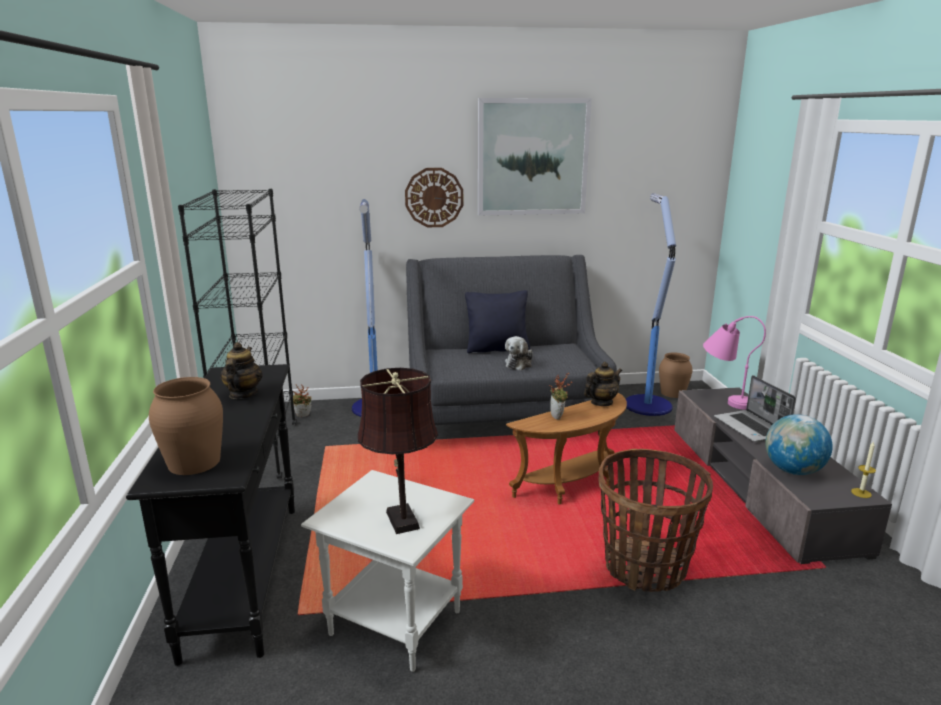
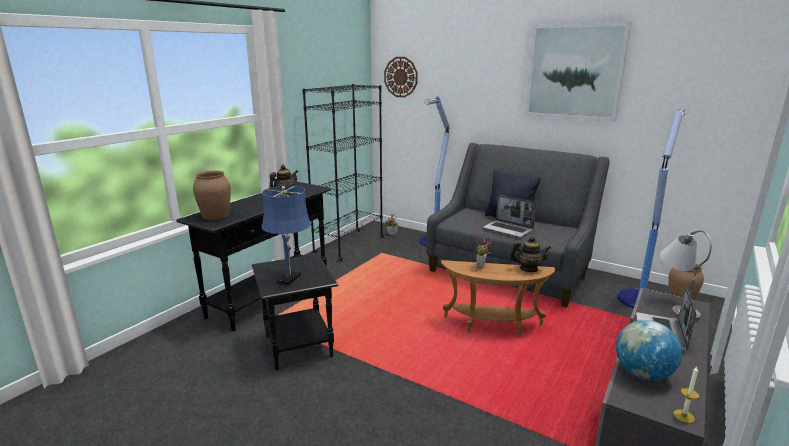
camera: 40 degrees right, 0 degrees up
(394, 622) = (298, 345): white side table -> black side table
(401, 517) = (290, 278): brown table lamp -> blue table lamp
(434, 197) = (495, 99): wall clock -> wall clock (401, 77)
(519, 364) = (508, 230): plush toy -> laptop
(645, 567) = (470, 391): basket -> none
(724, 398) = (675, 306): pink table lamp -> grey table lamp

